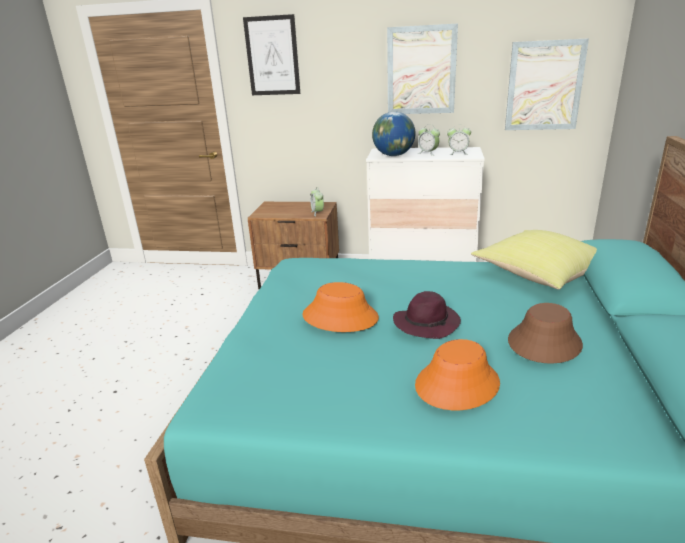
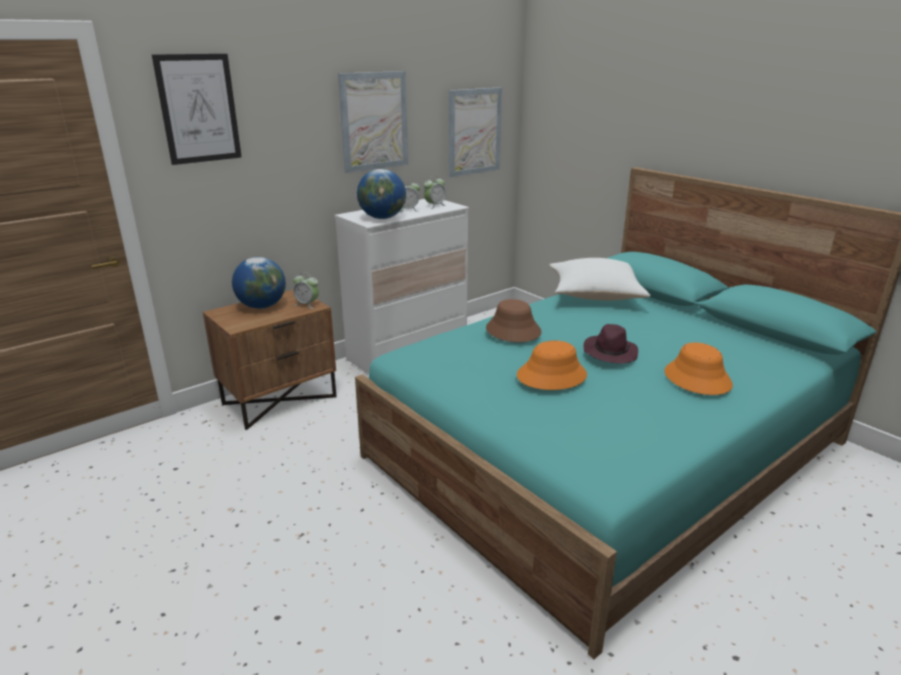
camera: 50 degrees left, 0 degrees up
(294, 207) = (262, 306): none -> globe
(537, 276) = (594, 297): yellow pillow -> white pillow
(544, 342) = (680, 335): brown hat -> brown hat (512, 330)

